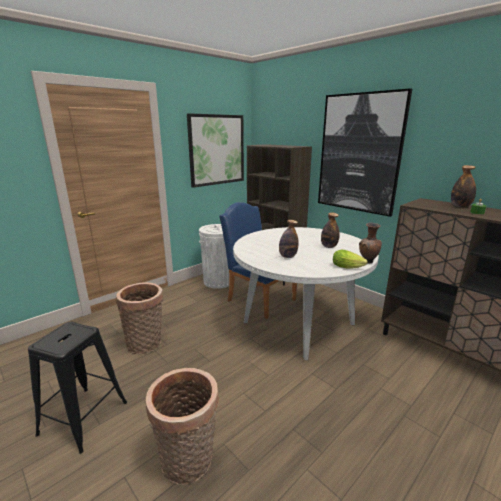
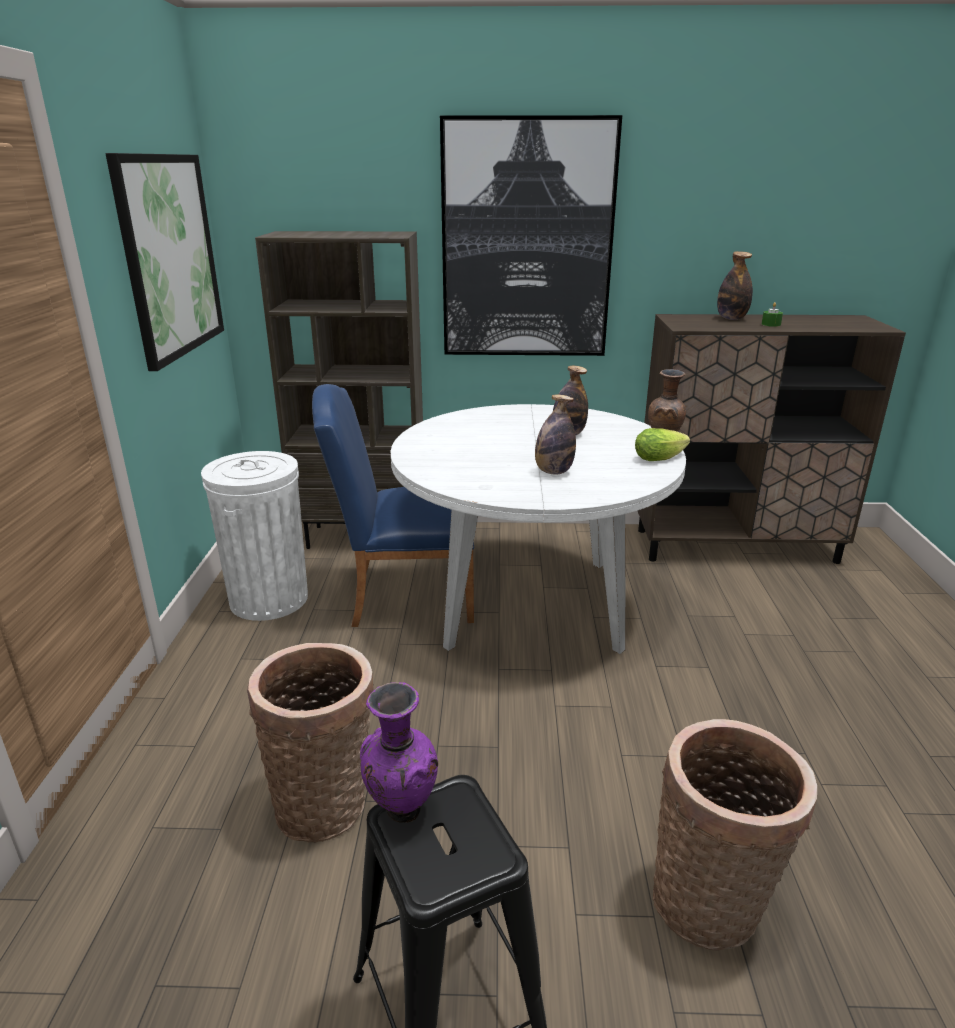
camera: 45 degrees left, 5 degrees up
(71, 325) = (400, 810): none -> purple vase

